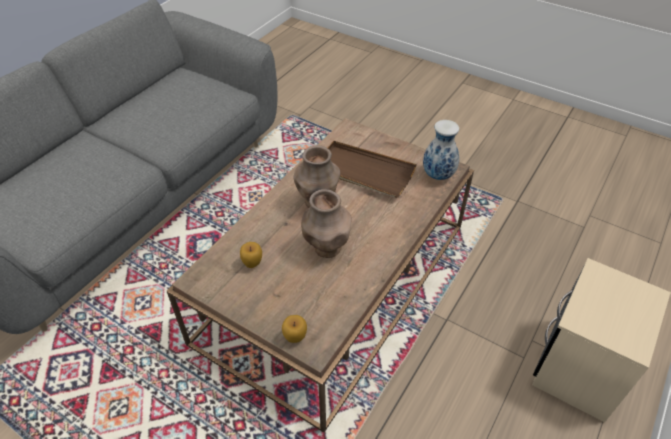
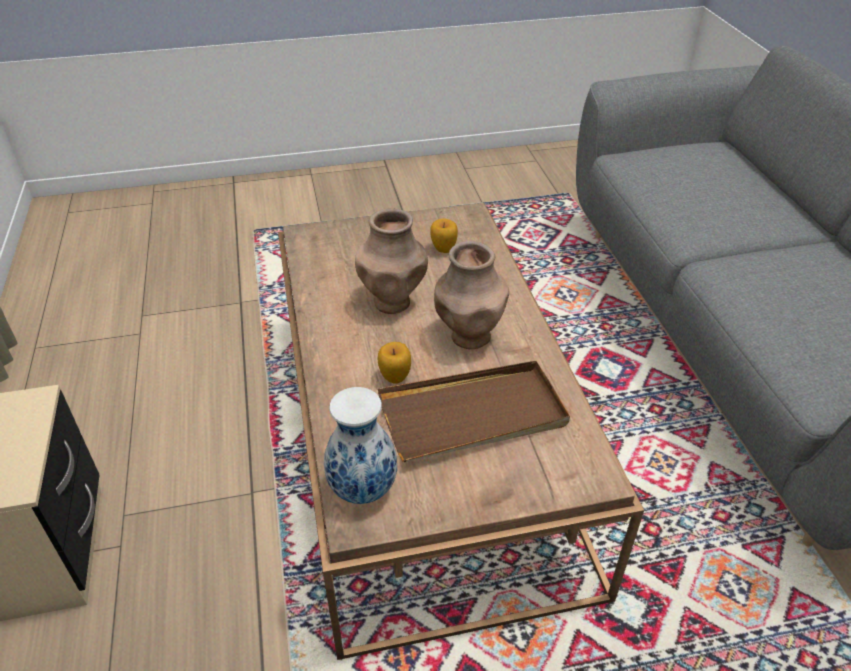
camera: 135 degrees right, 5 degrees down
(295, 338) = (330, 230): apple -> apple (395, 377)

